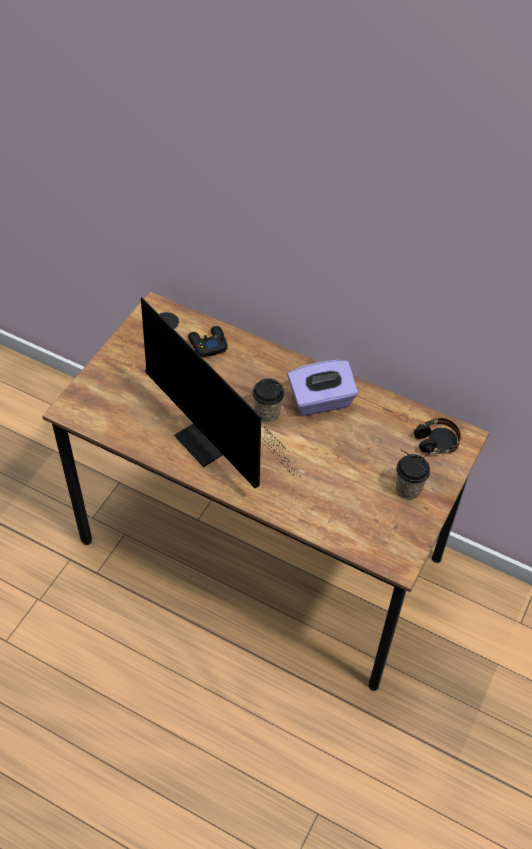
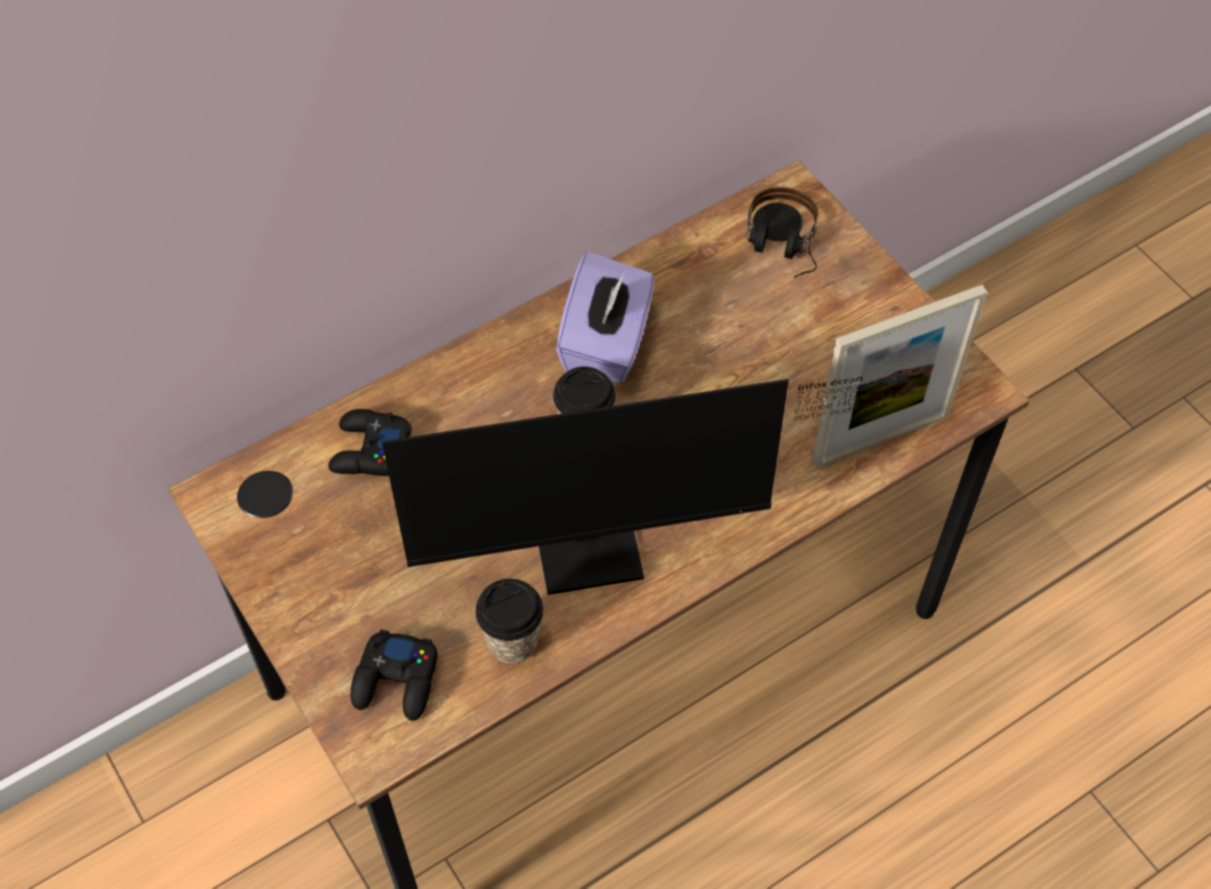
camera: 60 degrees left, 5 degrees up
(104, 403) = (397, 681): none -> black game controller
(340, 531) = (880, 439): none -> picture frame
(408, 489) = (849, 312): cup -> cup (512, 641)

